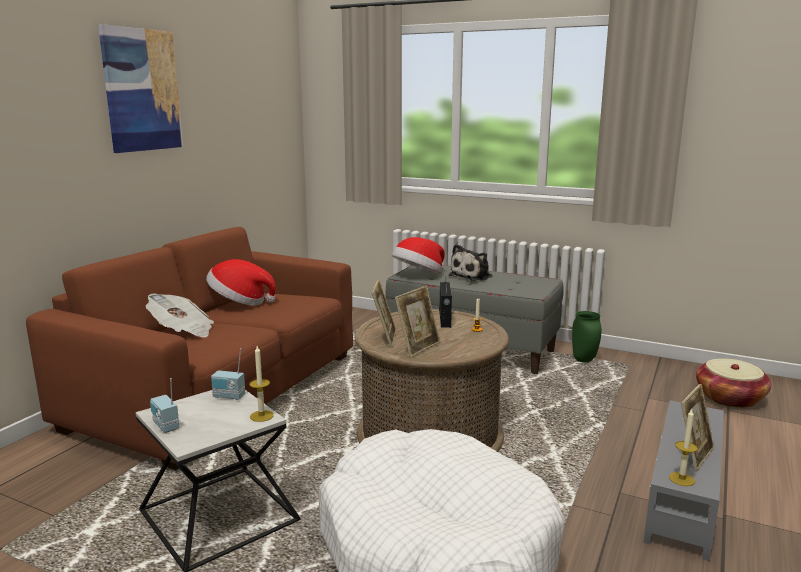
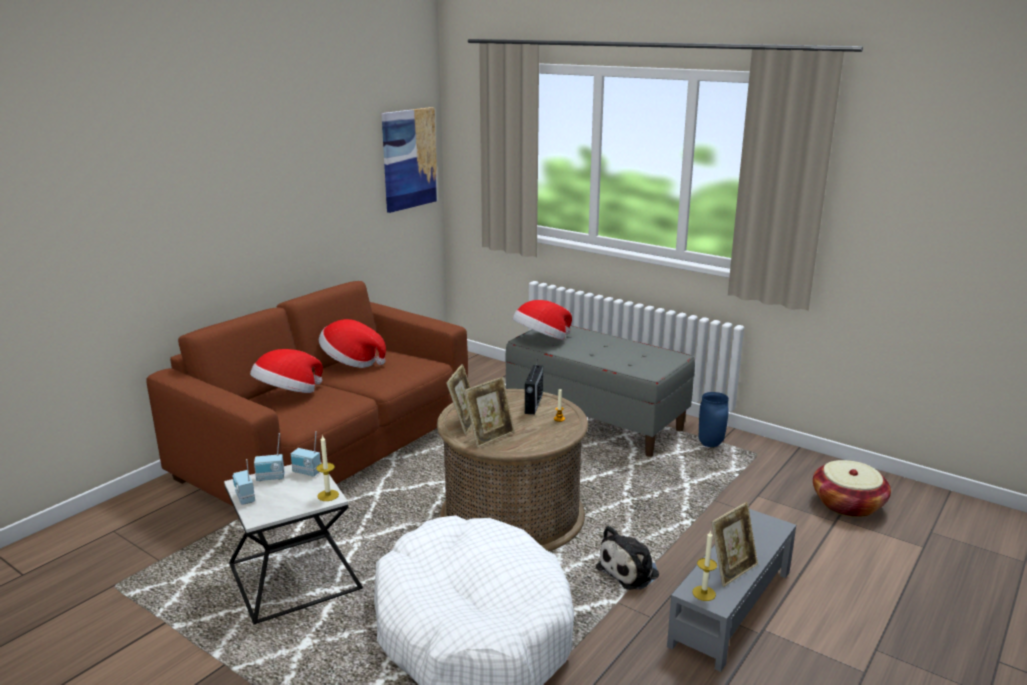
camera: 10 degrees right, 5 degrees up
(142, 90) = (260, 151): picture -> picture (409, 159)
(183, 331) = (288, 394): newspaper -> hat
(189, 405) = (270, 478): none -> radio
(472, 276) = (598, 344): plush toy -> plush toy (631, 570)
(584, 361) = (711, 445): green vase -> blue vase

